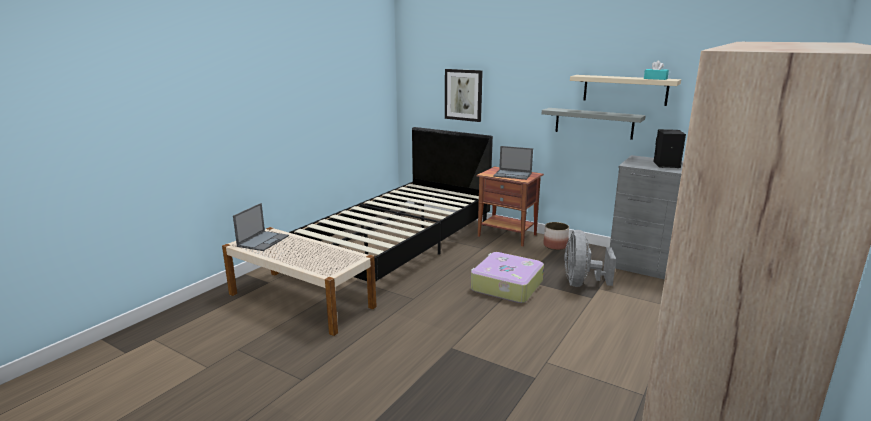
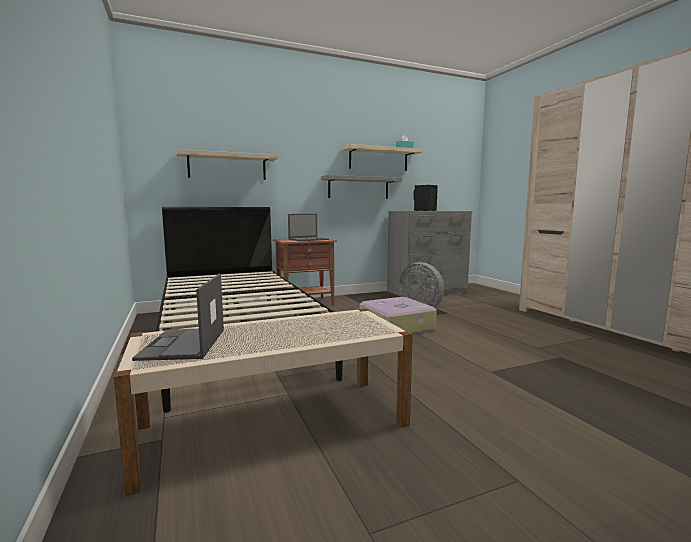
camera: 55 degrees left, 10 degrees down
(263, 241) = (183, 344): laptop -> laptop turned 150 degrees counterclockwise
(463, 95) = (227, 166): picture -> beige shelf
(555, 246) = (351, 299): planter -> none

